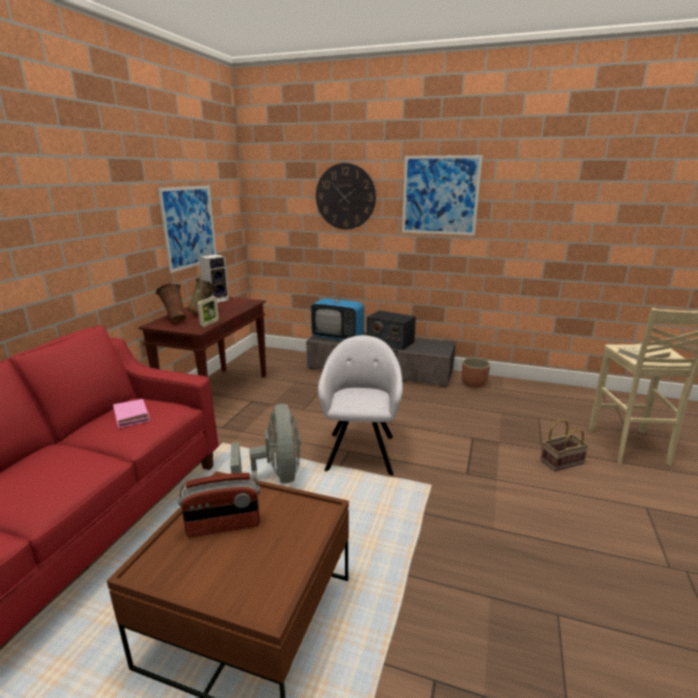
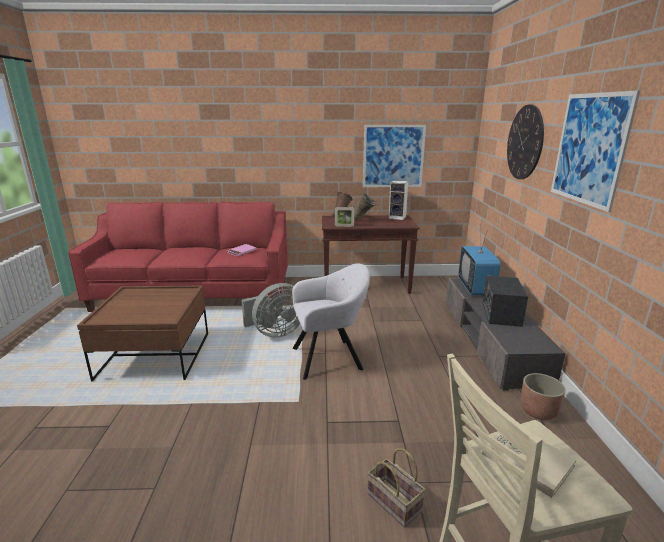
camera: 70 degrees right, 0 degrees up
(224, 526) = (156, 299): radio -> none

